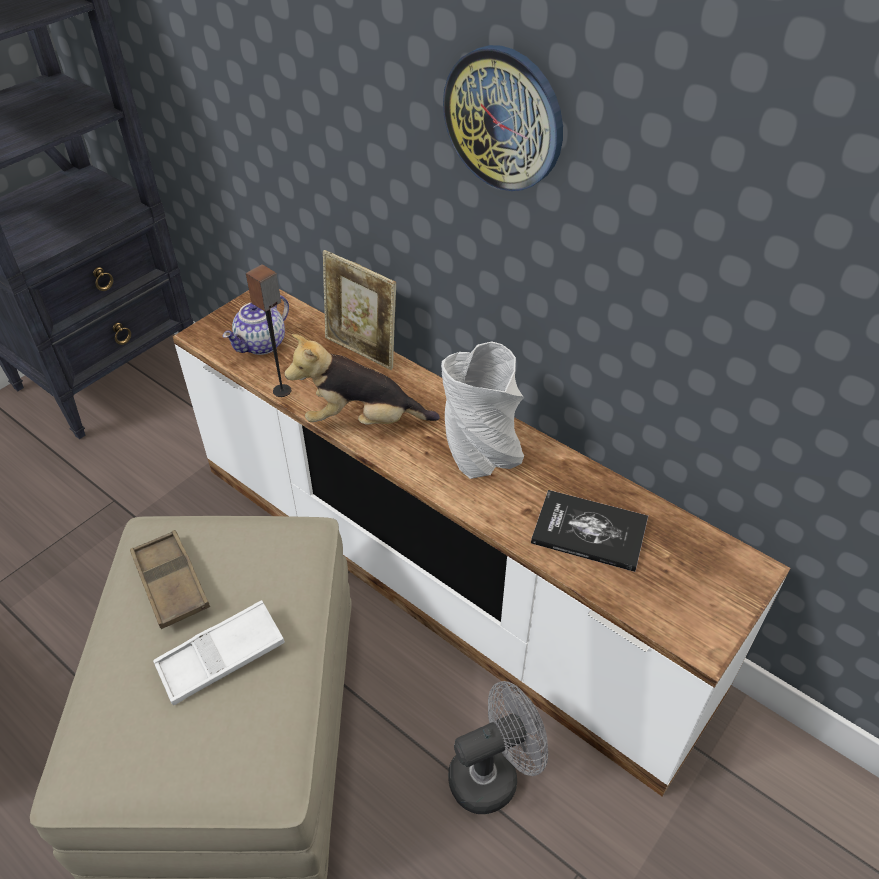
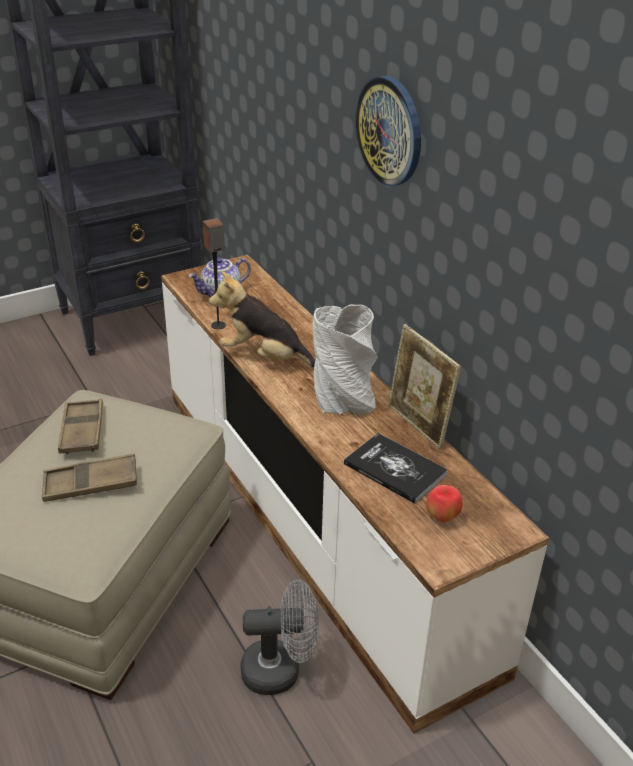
camera: 20 degrees right, 10 degrees down
(221, 657) = (91, 484): white tray -> brown tray
(361, 351) = (292, 314): picture frame -> picture frame (418, 426)
(672, 579) = (442, 517): none -> apple

